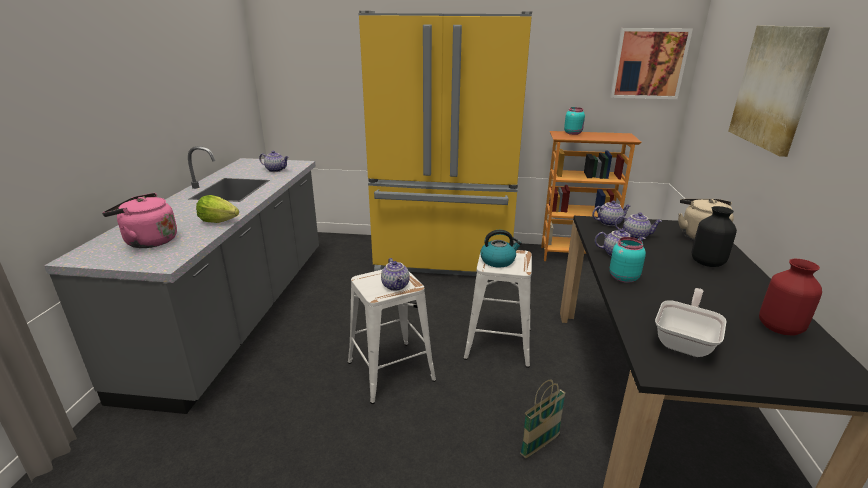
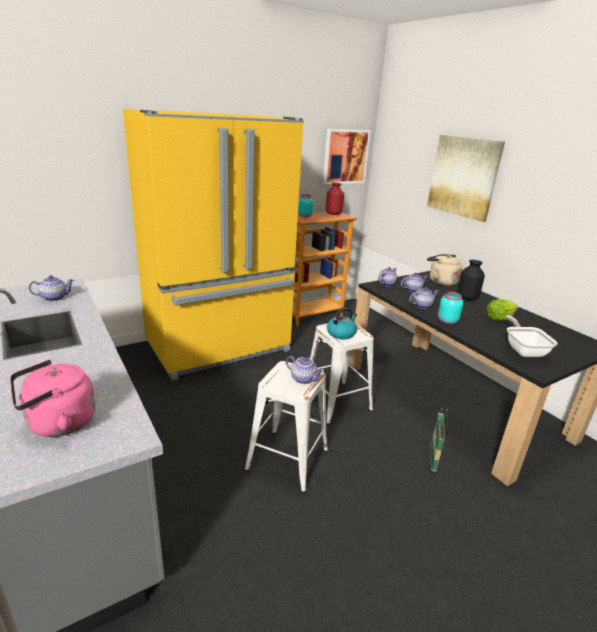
camera: 40 degrees left, 0 degrees up
(218, 221) = (101, 372): lettuce -> lettuce (498, 318)
(779, 327) = (541, 327): red vase -> red vase (333, 214)

